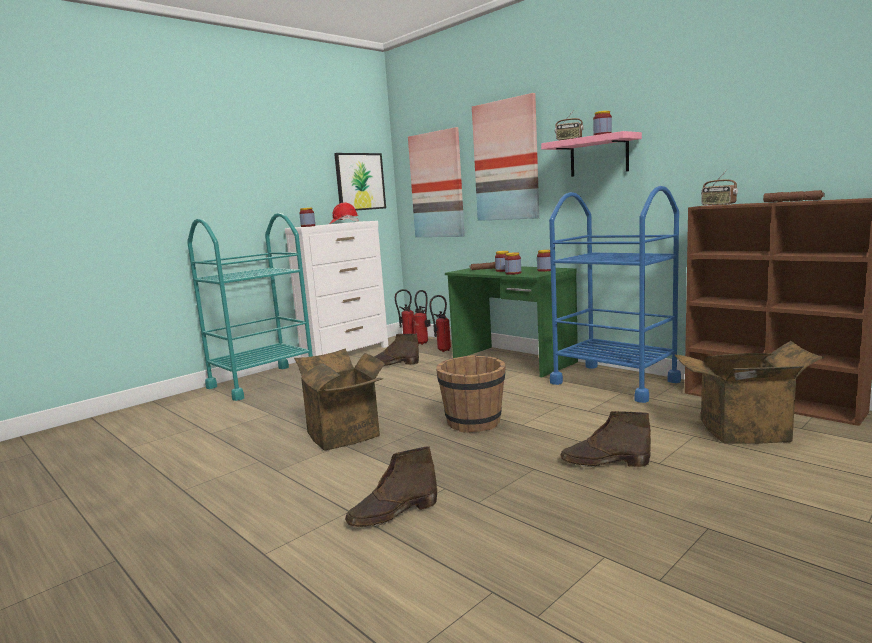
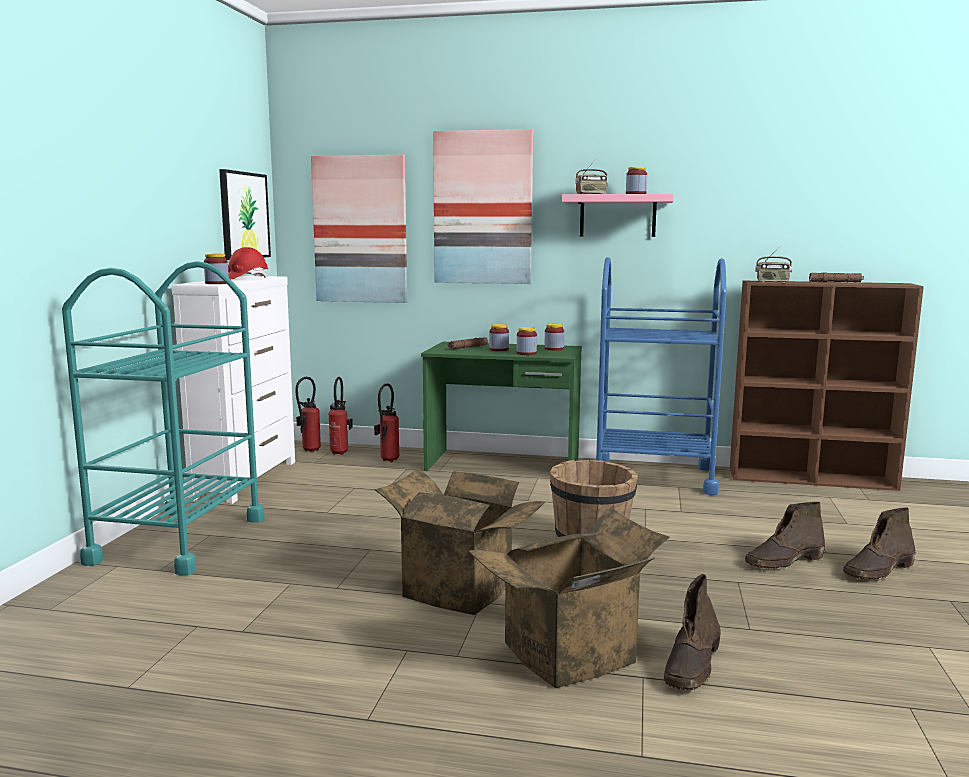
camera: 35 degrees left, 0 degrees up
(393, 364) = (351, 486): brown boot -> brown boot (878, 570)
(743, 432) = (837, 510): cardboard box -> cardboard box (570, 656)

